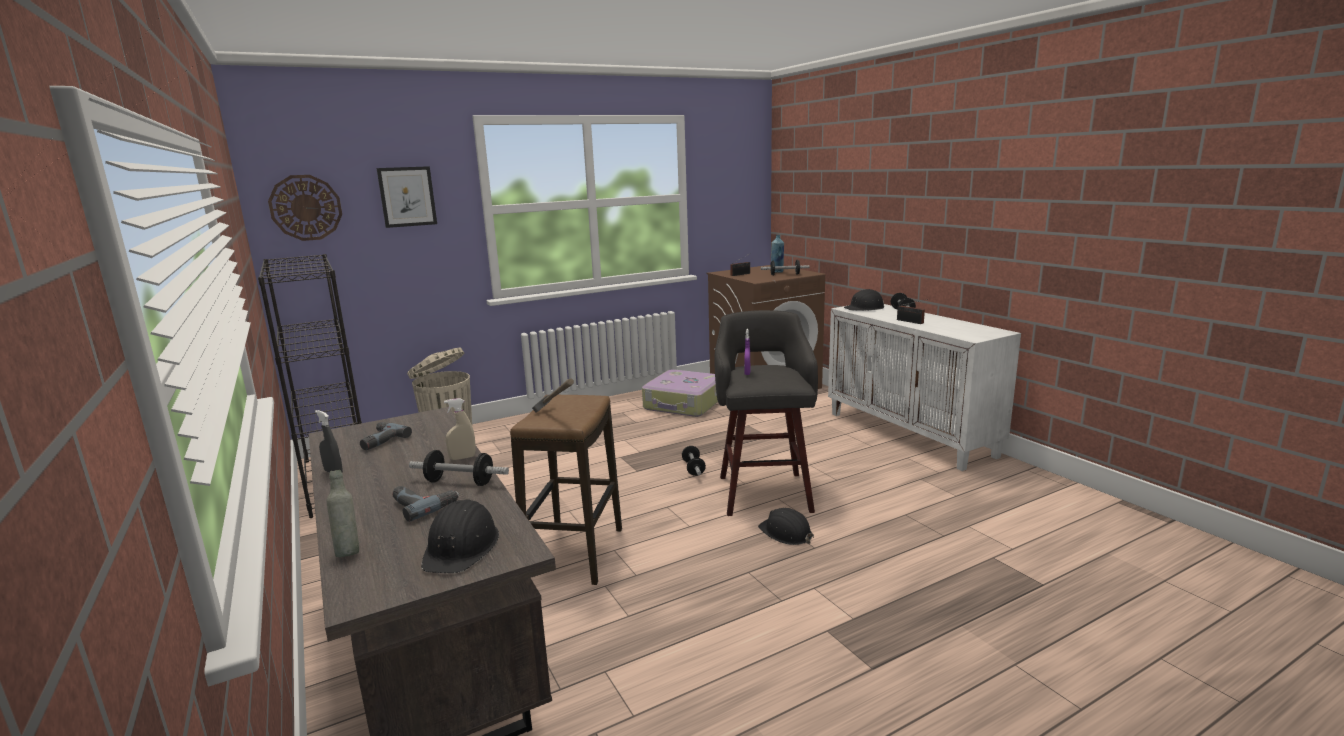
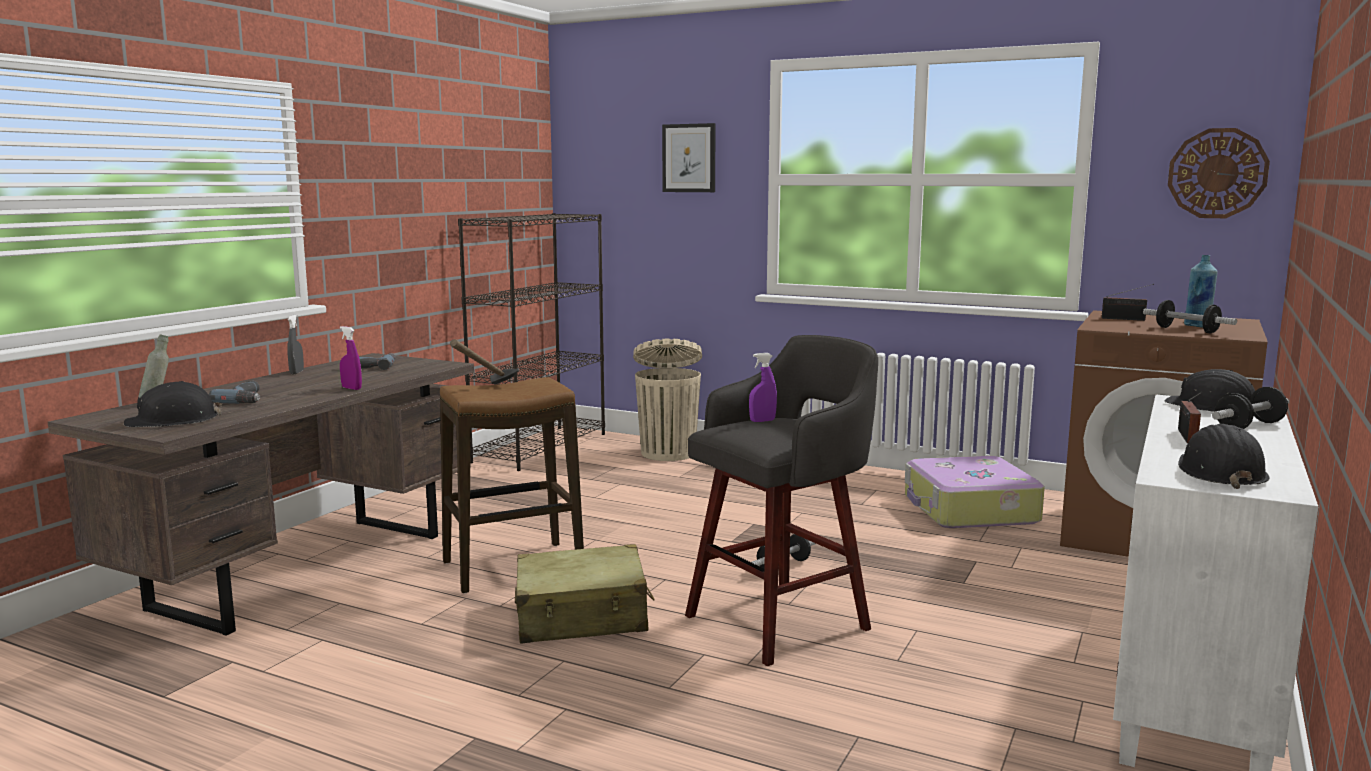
camera: 55 degrees right, 5 degrees down
(306, 207) = (598, 165): wall clock -> wall clock (1217, 173)
(460, 482) = (297, 397): dumbbell -> none
(462, 458) = (351, 388): beige spray bottle -> purple spray bottle
(690, 548) = (582, 616): none -> beige suitcase
(786, 533) = (685, 660): black hard hat -> black hard hat (1219, 472)

